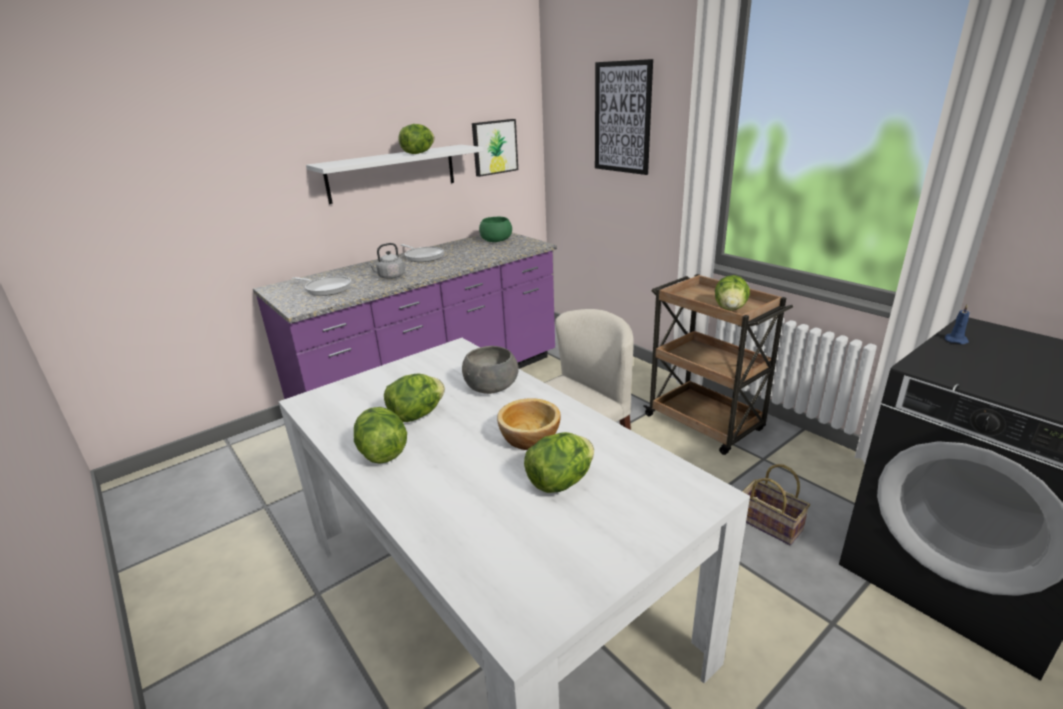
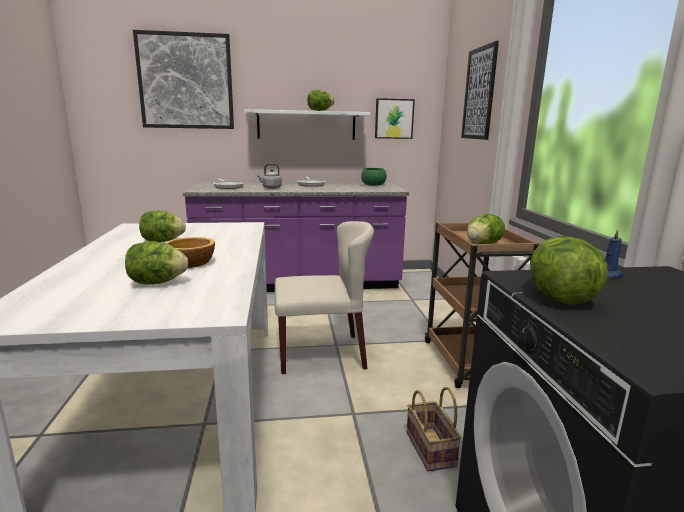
camera: 30 degrees right, 10 degrees down
(200, 132) = (186, 81): none -> picture
(382, 453) = (112, 249): lettuce -> lettuce (559, 297)
(491, 387) = (226, 241): grey bowl -> none

